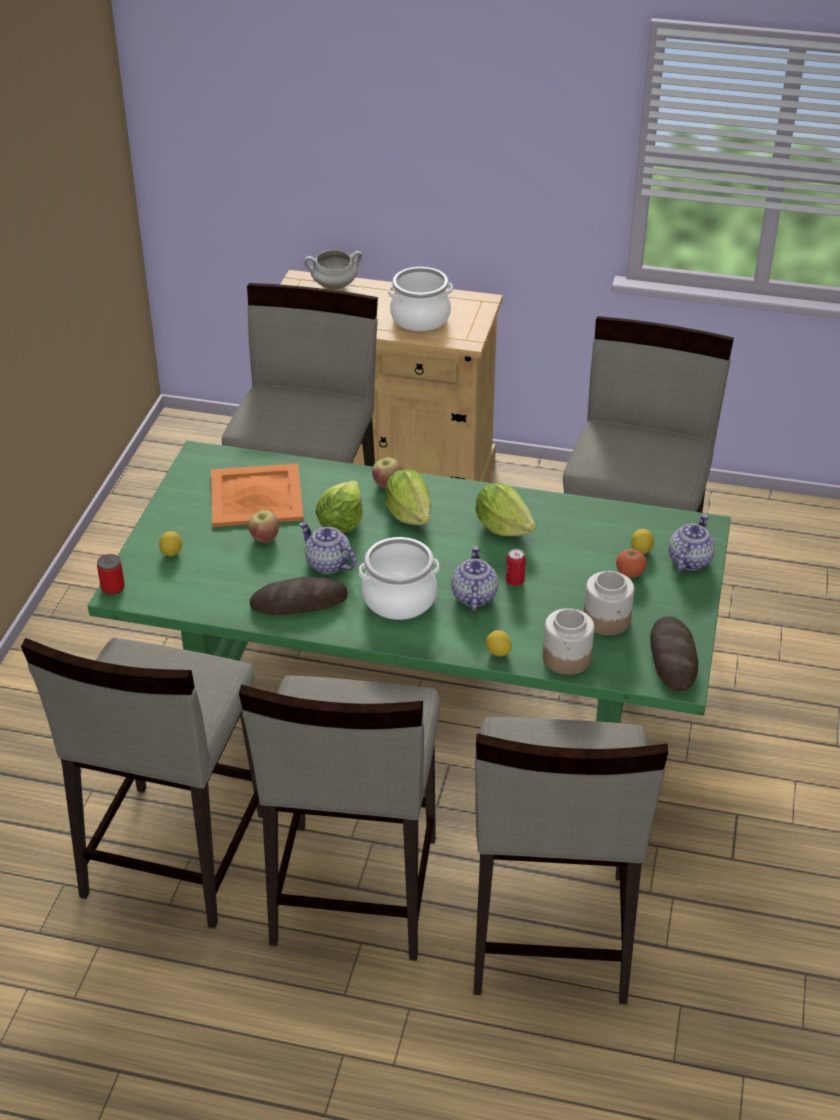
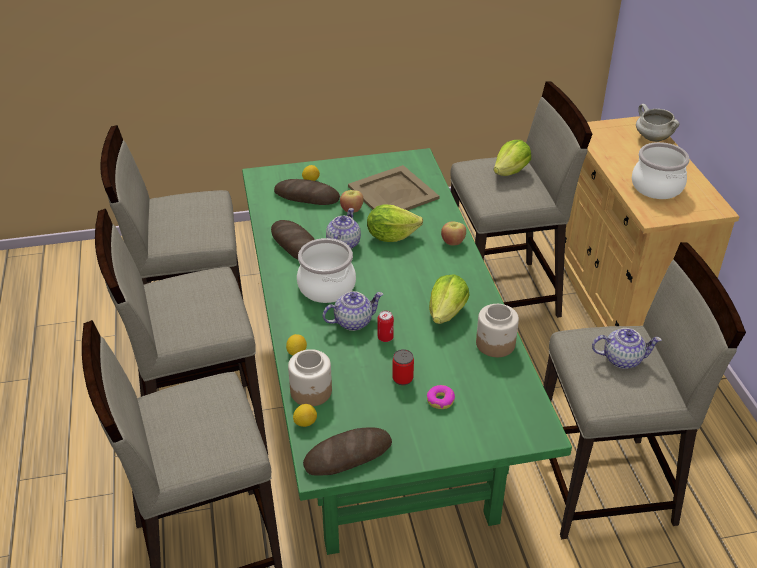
camera: 65 degrees right, 0 degrees up
(113, 588) = (263, 171): can -> can (402, 378)
(204, 565) = (307, 196): none -> bread
(255, 495) = (393, 192): orange tray -> beige tray
(409, 514) = (426, 263): lettuce -> lettuce (511, 172)
(607, 620) = (371, 402): jar -> jar (495, 344)
(630, 573) = (440, 400): tomato -> donut
(641, 550) = (477, 399): lemon -> lemon (305, 422)
(689, 560) = (485, 433): teapot -> teapot (622, 359)

